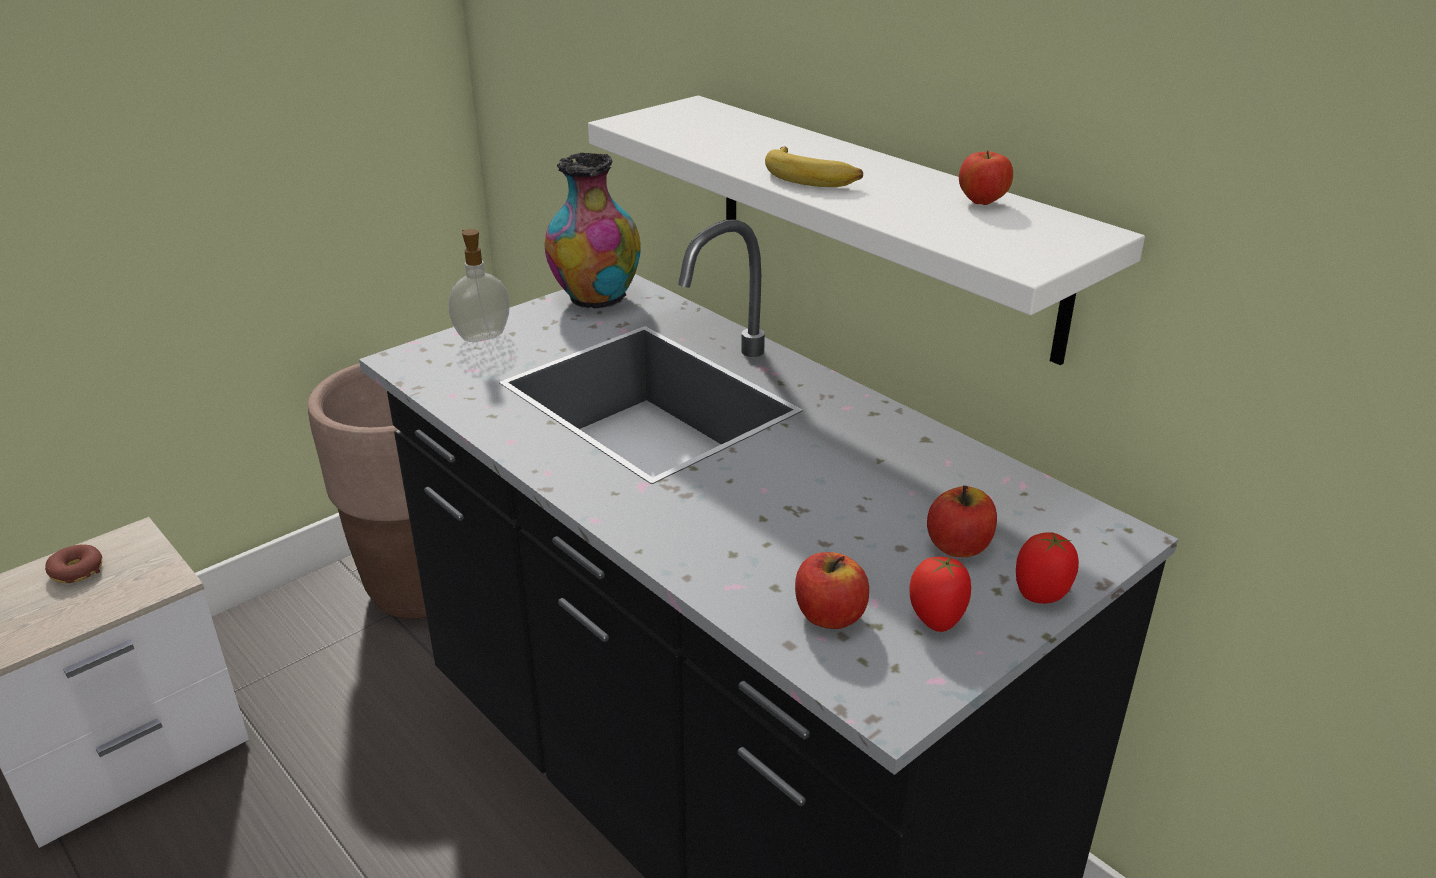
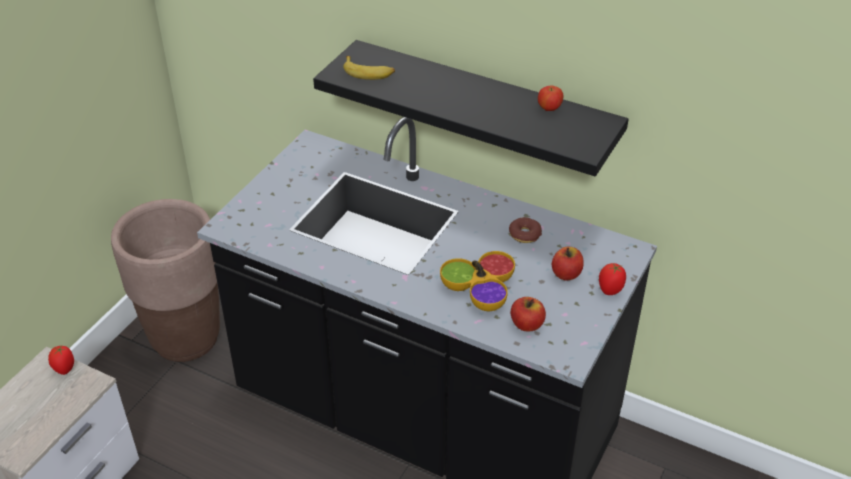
camera: 20 degrees left, 10 degrees up
(77, 571) = (31, 392): donut -> donut (524, 234)
(482, 336) = (256, 199): soap dispenser -> none
(595, 299) = (303, 157): vase -> none
(771, 533) = (480, 288): none -> bowl
(812, 177) = (461, 105): banana -> banana (368, 72)
(881, 222) = (484, 108): white shelf -> black shelf
(936, 619) = (572, 314): tomato -> tomato (64, 368)

